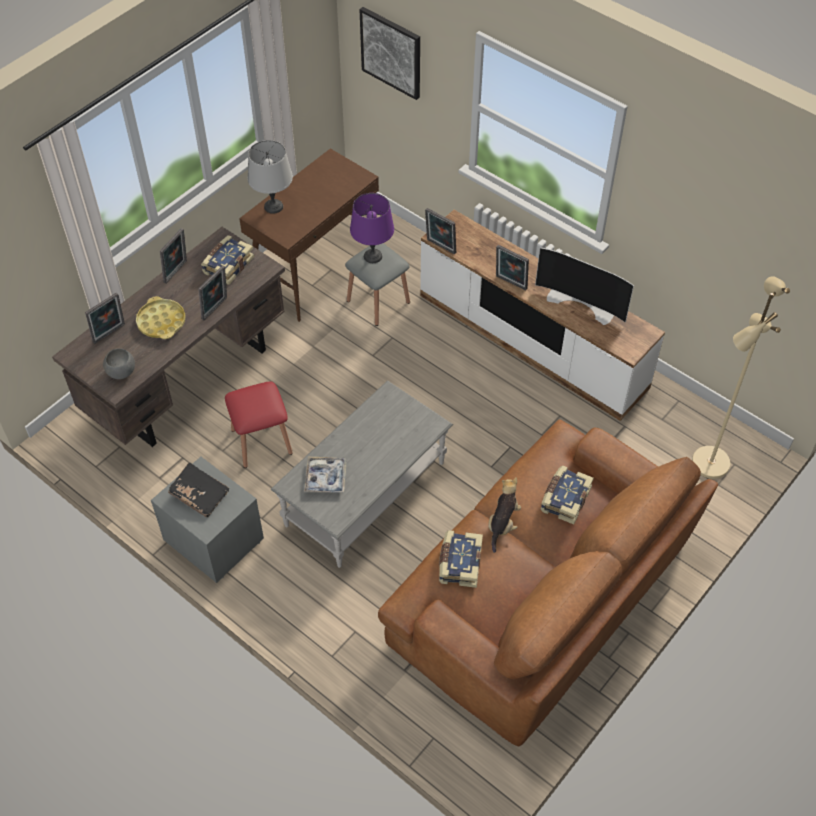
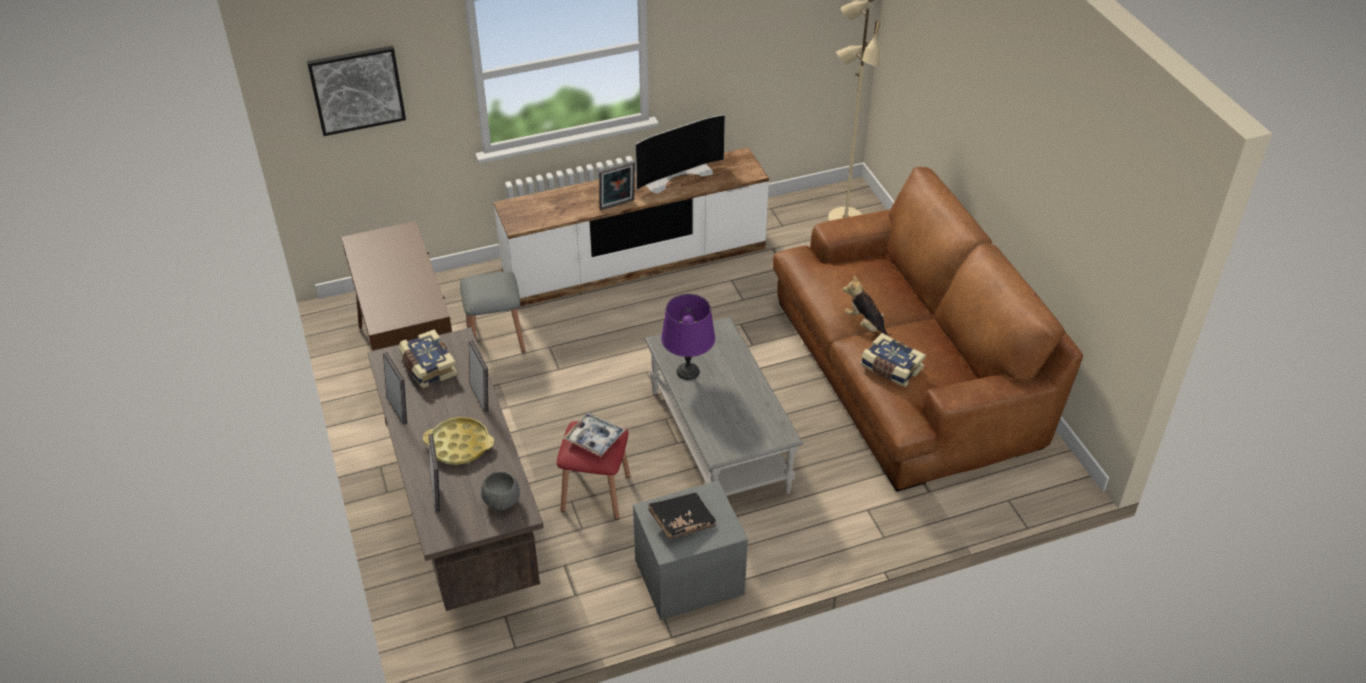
camera: 60 degrees left, 10 degrees down
(273, 206) = (379, 305): grey table lamp -> none
(325, 478) = (728, 423): tray -> tray (595, 438)
(372, 256) = (481, 287): purple table lamp -> purple table lamp (687, 372)
(440, 247) = (532, 228): picture frame -> none
(564, 499) = (867, 279): book -> none

